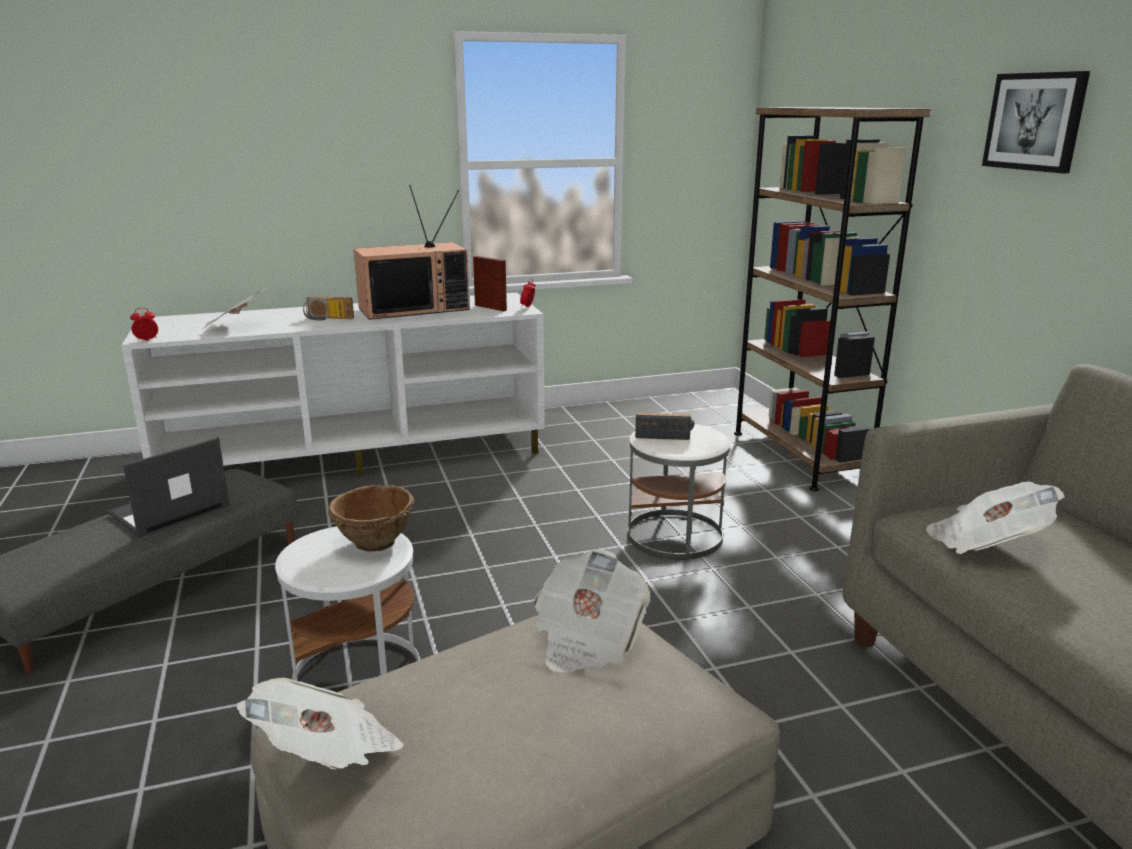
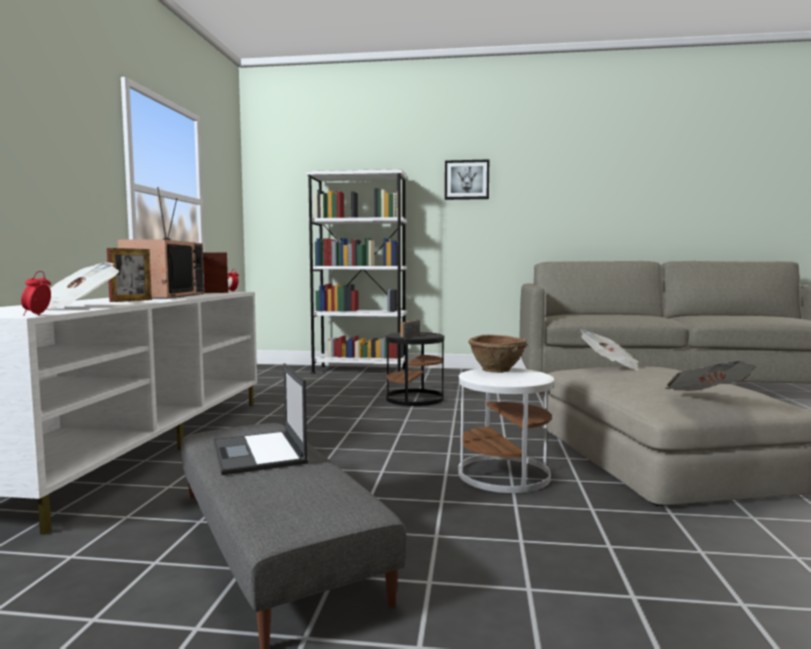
camera: 65 degrees left, 15 degrees down
(327, 318) = (131, 300): radio -> picture frame
(675, 536) = (415, 398): white side table -> black side table
(799, 455) = (359, 370): brown bookcase -> white bookcase
(986, 543) = (588, 318): newspaper -> none

